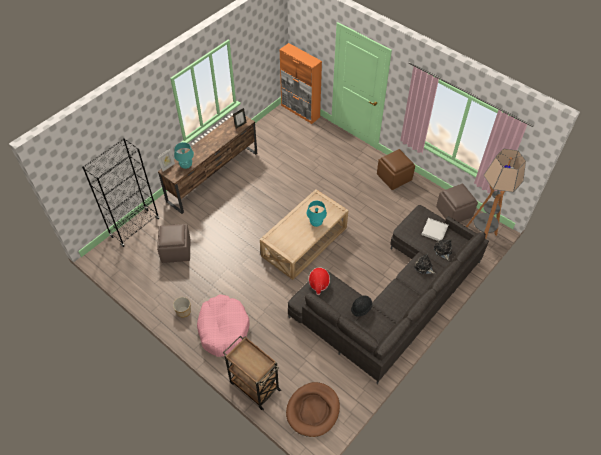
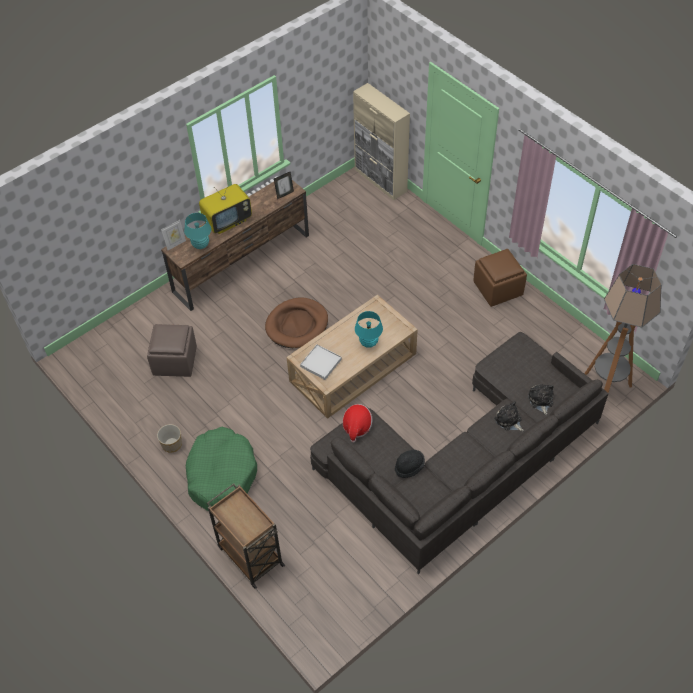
camera: 10 degrees right, 0 degrees up
(135, 227) = (125, 323): black bookcase -> none
(203, 147) = (227, 221): none -> television
(223, 329) = (221, 474): pink dog bed -> green dog bed
(300, 111) = (380, 180): orange cabinet -> beige cabinet
(313, 410) = (323, 598): brown dog bed -> brown dog bed (297, 325)
(434, 230) = (534, 370): white tray -> white tray (320, 363)
(454, 212) = (576, 347): brown ottoman -> none

